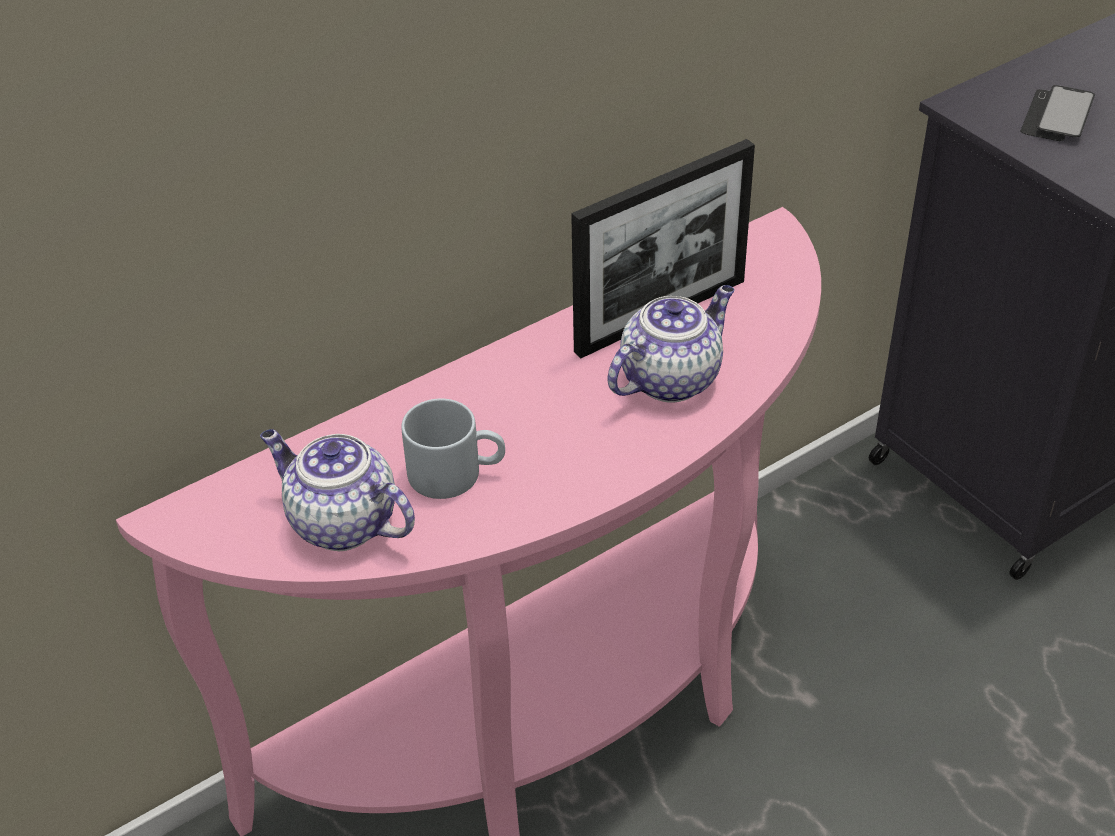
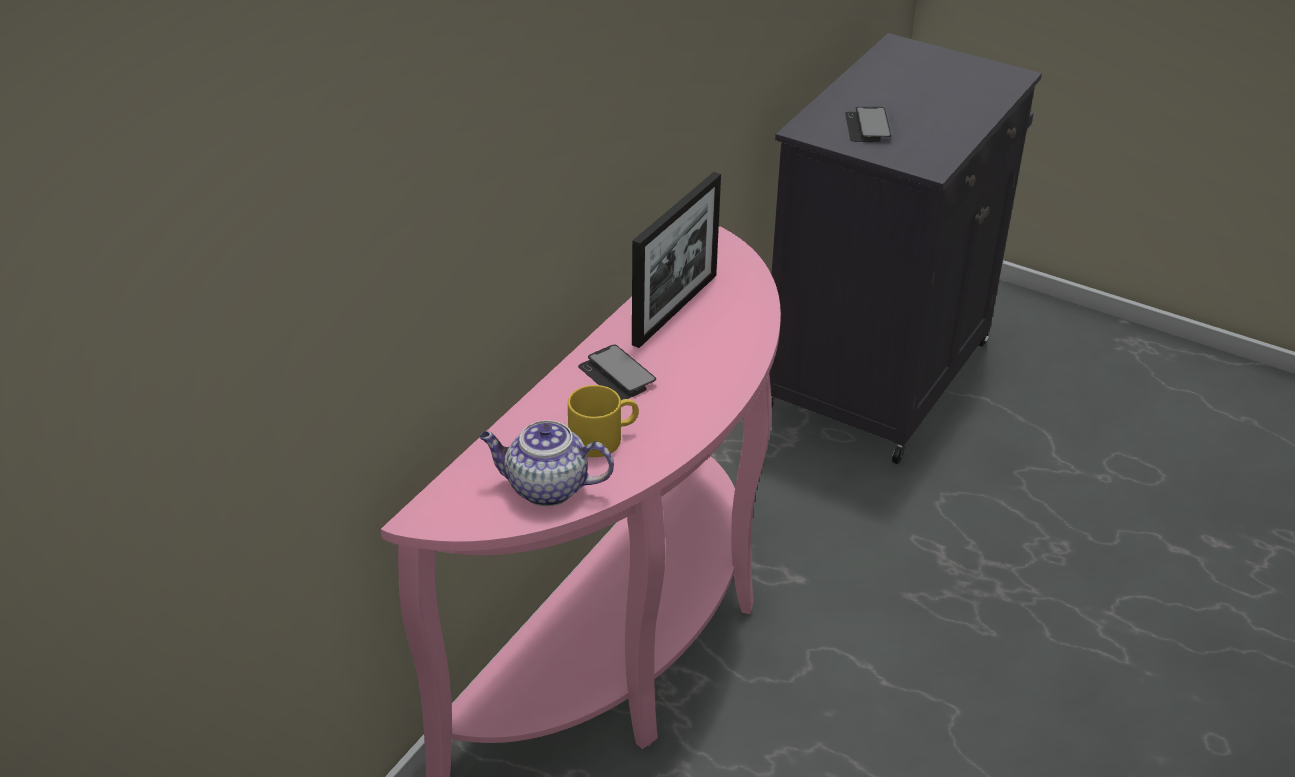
camera: 25 degrees left, 5 degrees down
(456, 472) = (603, 437): grey mug -> yellow mug
(528, 389) = (617, 375): none -> phone
(671, 378) = (707, 346): teapot -> none

